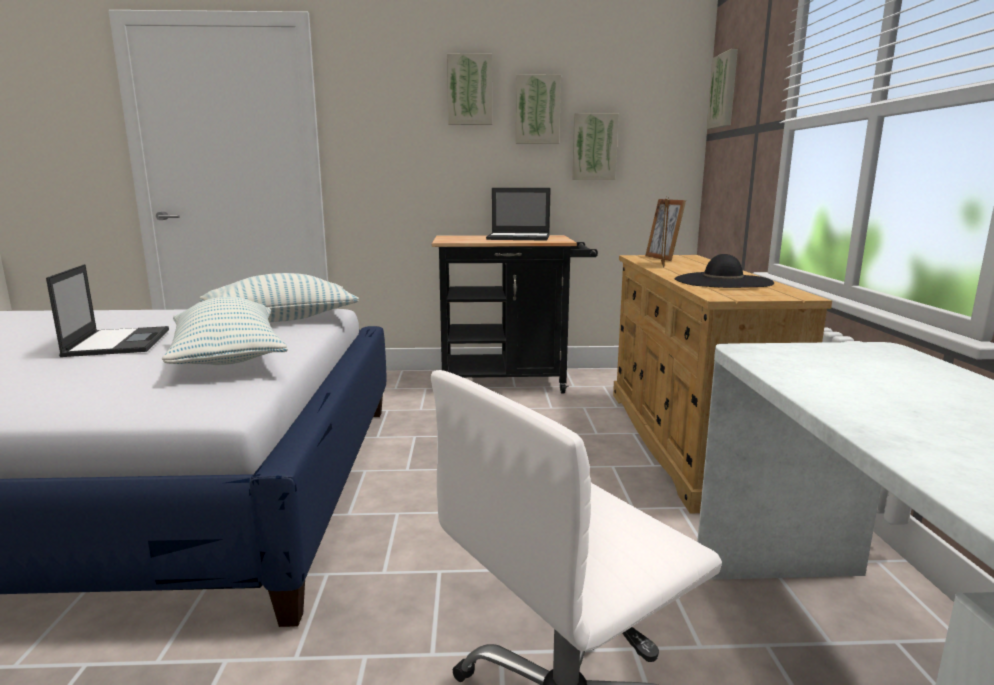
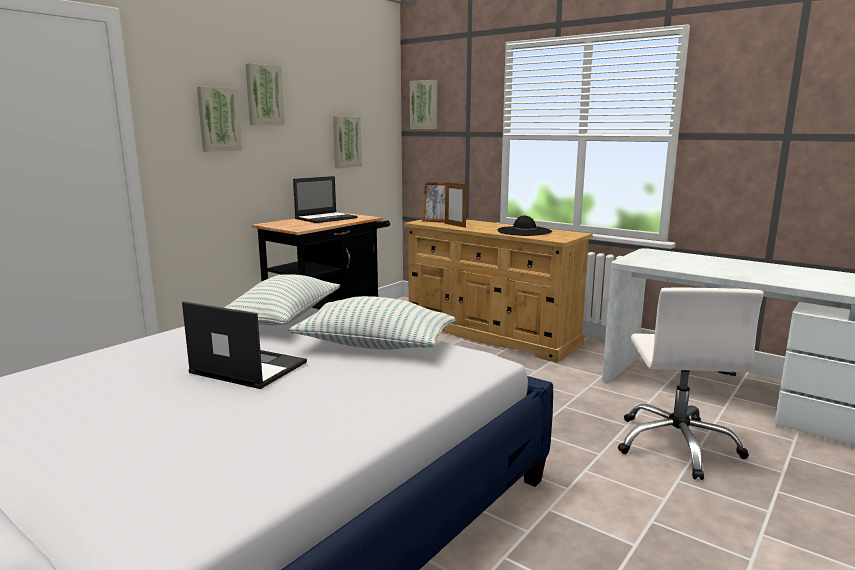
camera: 50 degrees left, 0 degrees up
(537, 110) = (310, 113): picture -> picture (218, 119)

